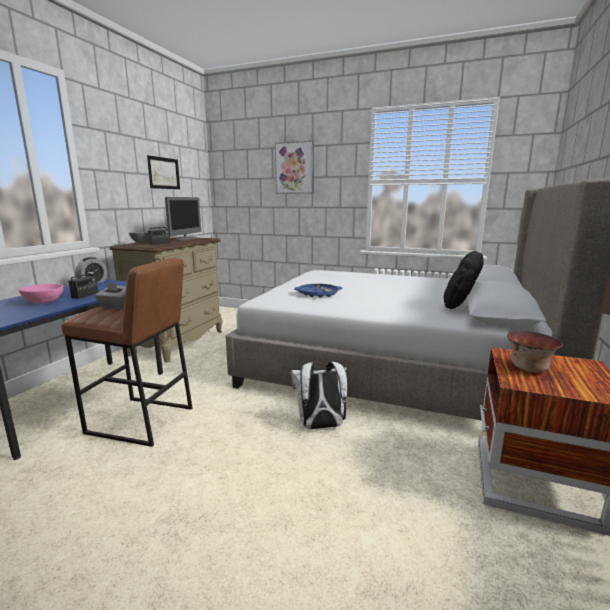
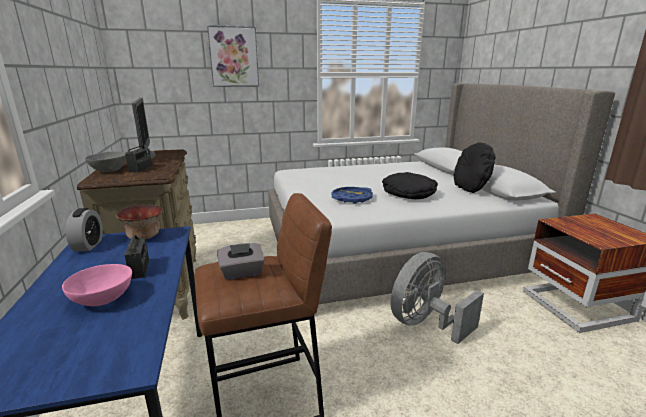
camera: 35 degrees left, 5 degrees up
(164, 173) = (77, 64): picture -> none
(320, 426) = (425, 323): white backpack -> grey fan
(380, 299) = (409, 194): none -> black pillow
(528, 368) = (583, 230): bowl -> bowl (143, 237)

